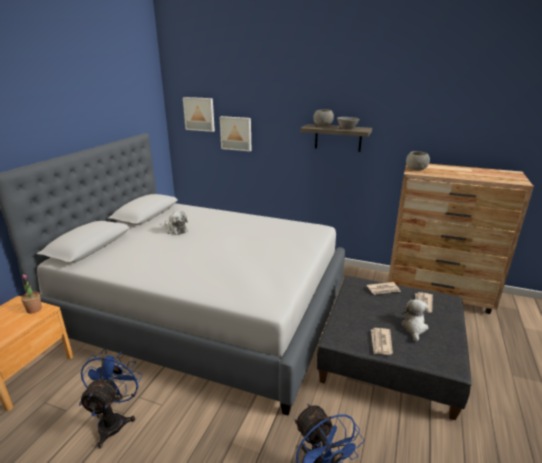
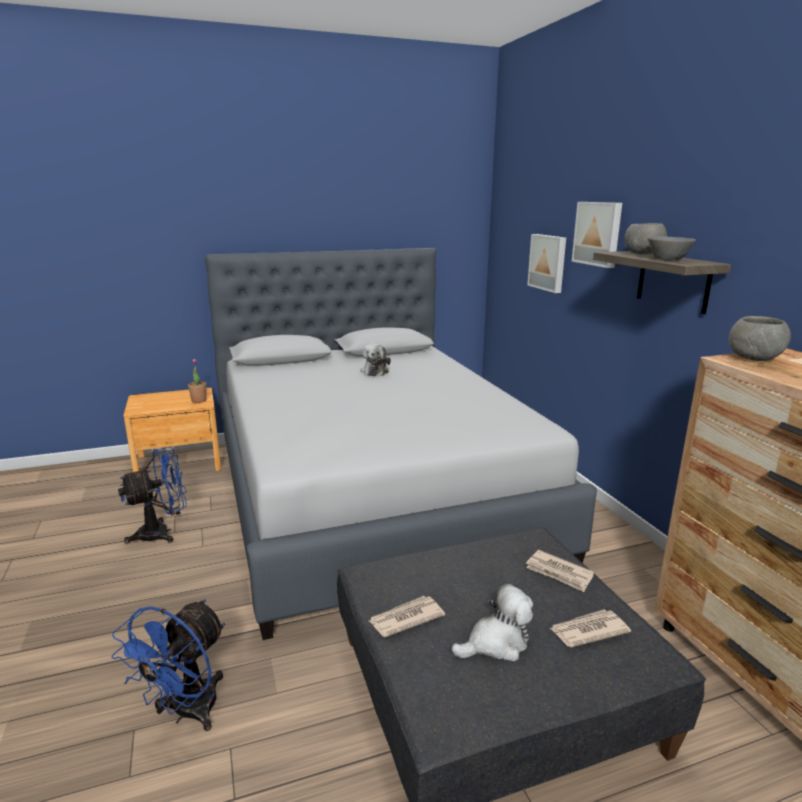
camera: 50 degrees right, 5 degrees down
(199, 114) = (517, 230): picture -> picture (598, 233)

